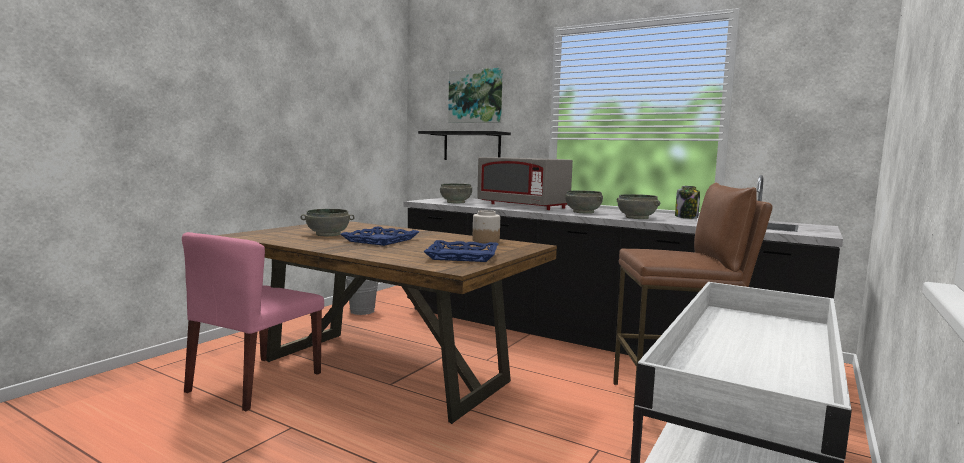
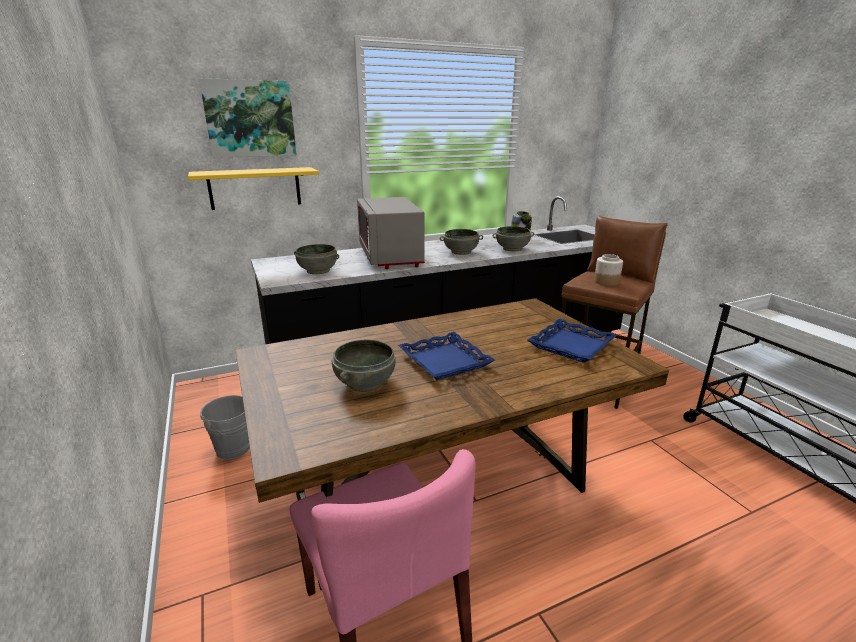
camera: 55 degrees left, 15 degrees up
(472, 146) = (255, 188): black shelf -> yellow shelf
(485, 240) = (490, 315): jar -> jar (606, 282)
(523, 206) = (390, 257): grey microwave -> grey microwave turned 90 degrees clockwise

